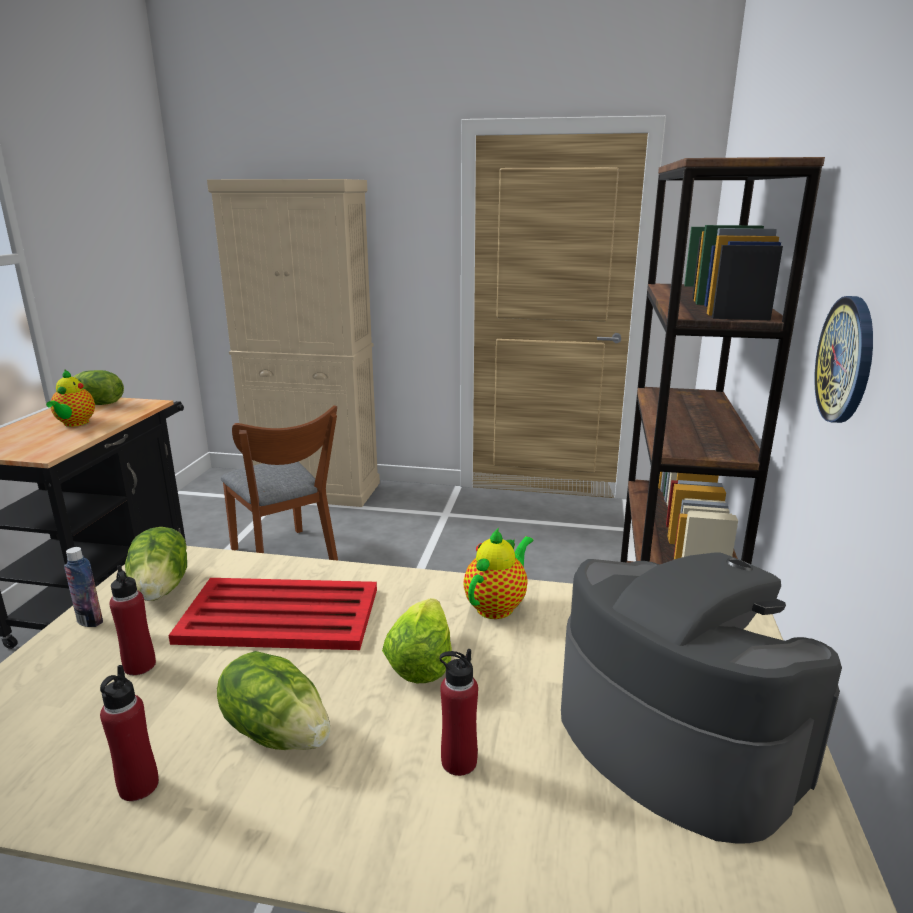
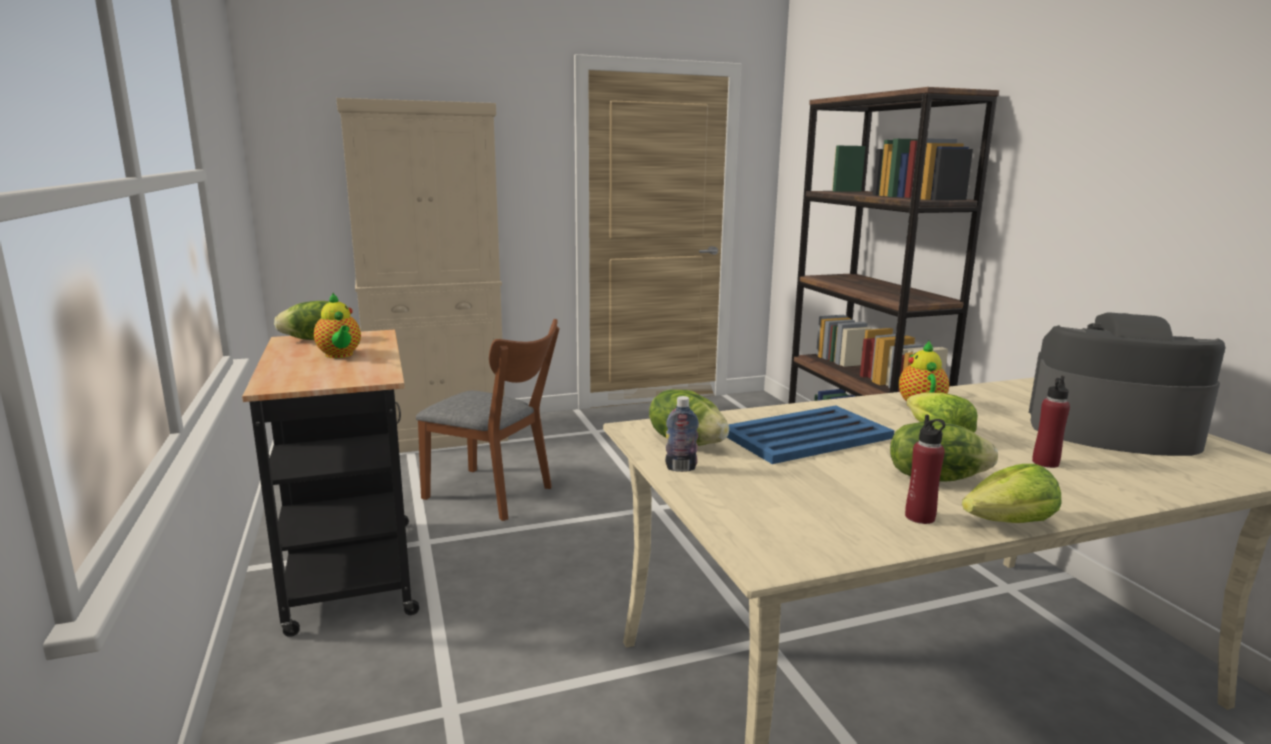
camera: 30 degrees left, 5 degrees down
(139, 665) = (780, 477): red bottle -> none
(202, 847) = (1009, 524): none -> lettuce
(278, 615) = (804, 436): red tray -> blue tray
(846, 360) = (1061, 212): wall clock -> none

